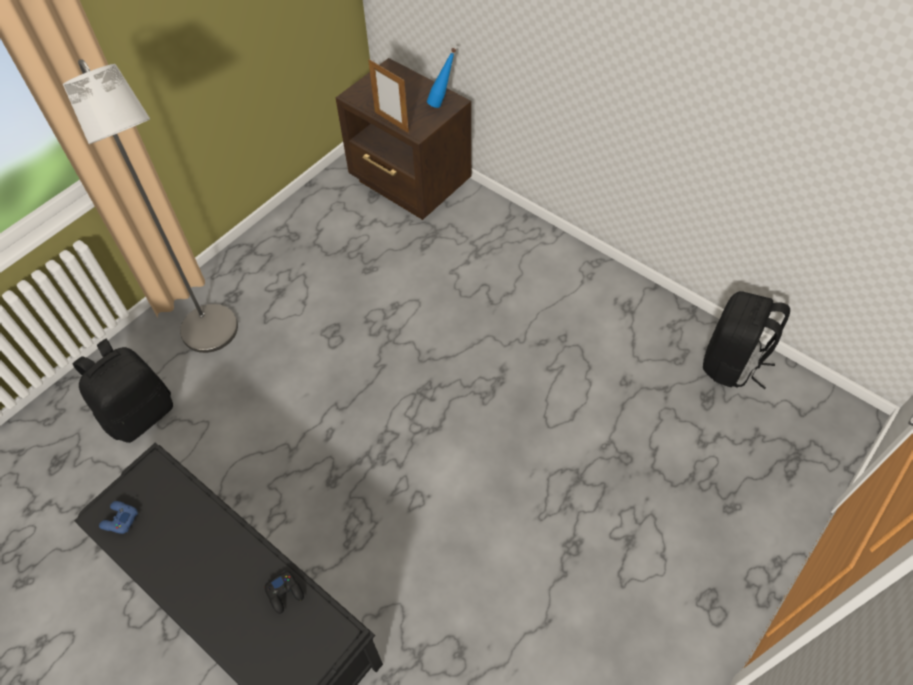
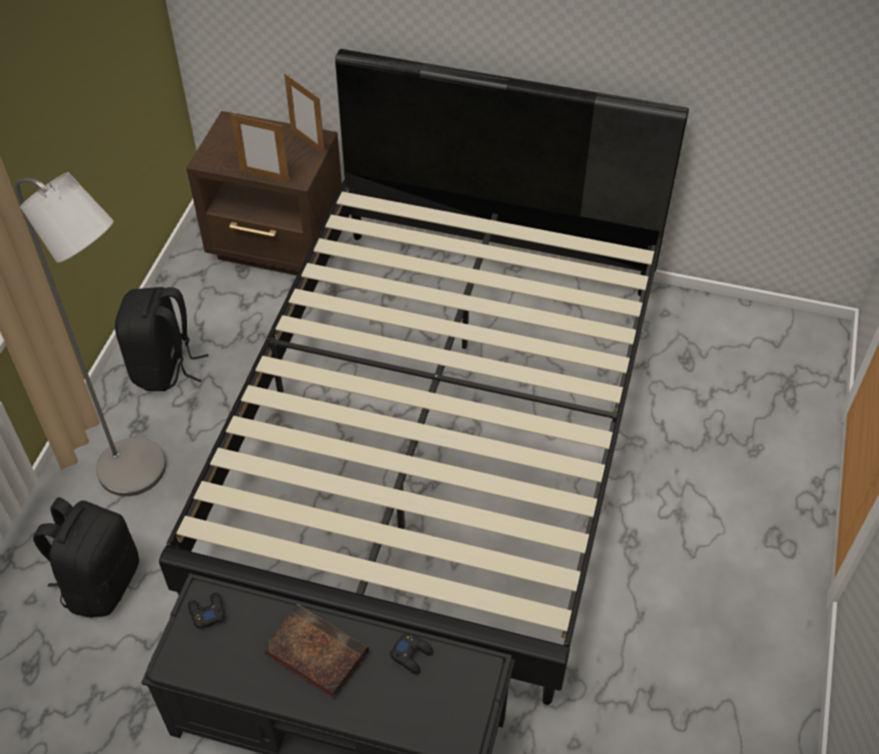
camera: 25 degrees left, 5 degrees down
(119, 519) = (197, 657): blue game controller -> none
(148, 482) = (207, 612): none -> black game controller
(208, 555) = (313, 653): none -> book
(442, 103) = (308, 142): blue bottle -> picture frame
(459, 386) = (441, 432): none -> black bed
(731, 363) = (693, 320): black backpack -> black backpack (165, 368)

